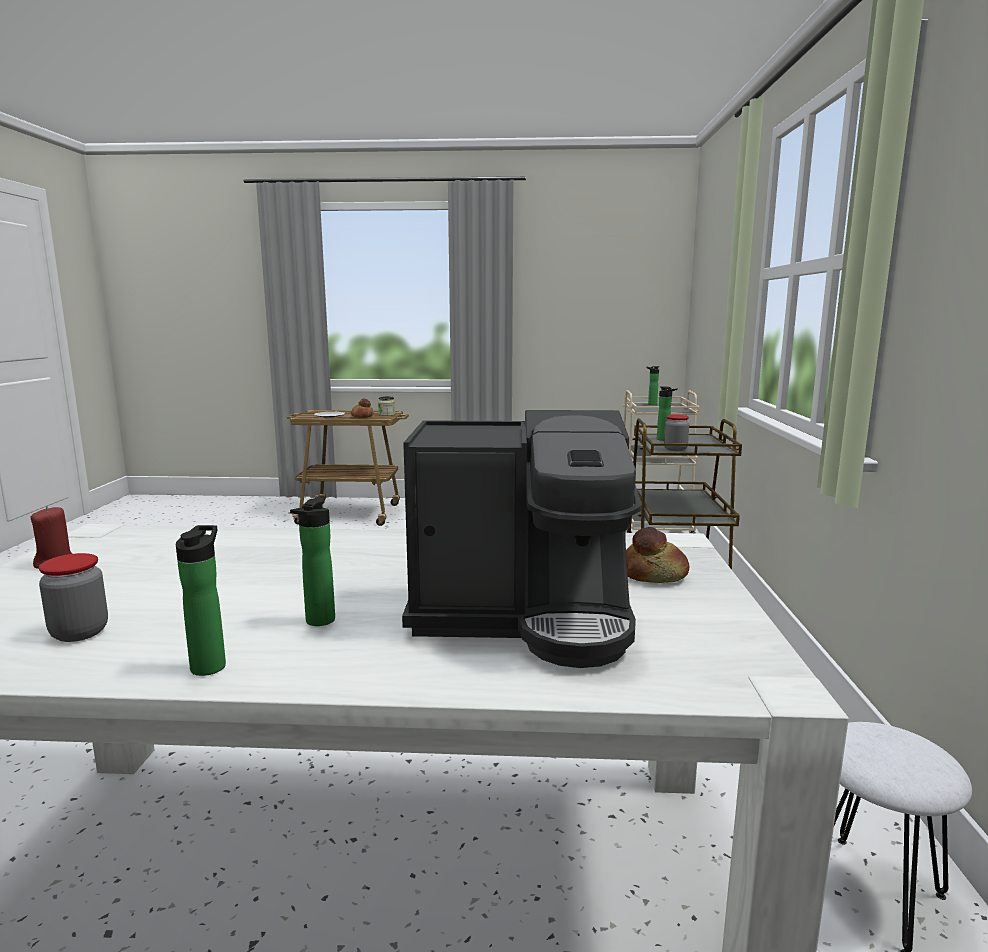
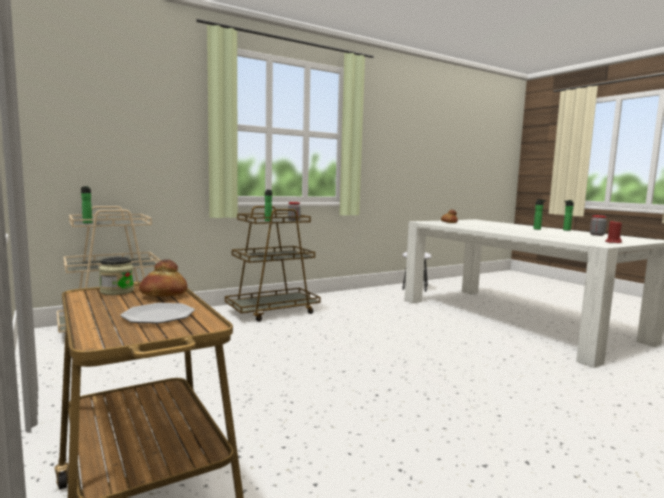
camera: 125 degrees left, 5 degrees down
(525, 615) = (492, 224): coffee machine -> none

